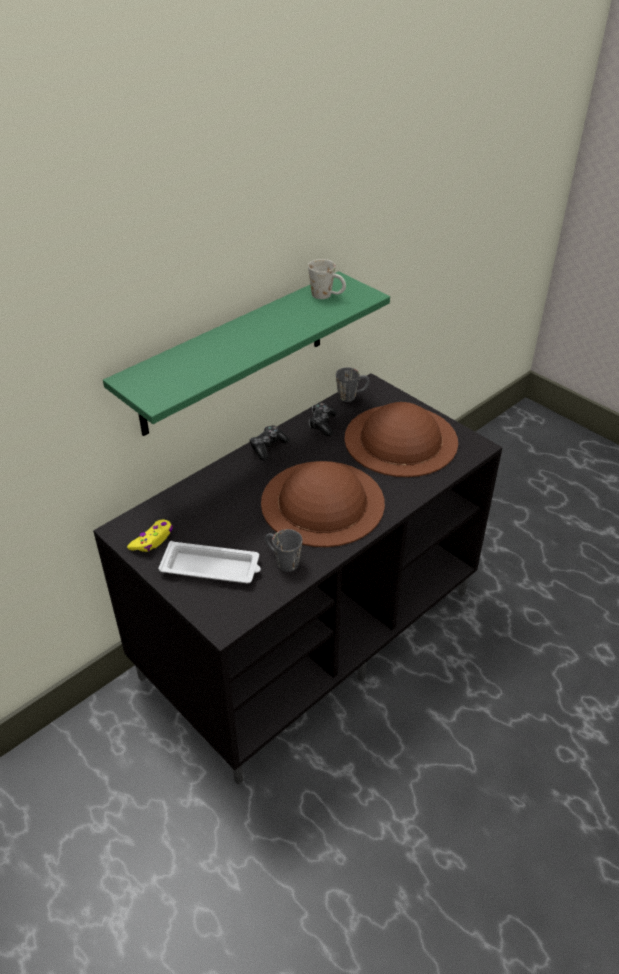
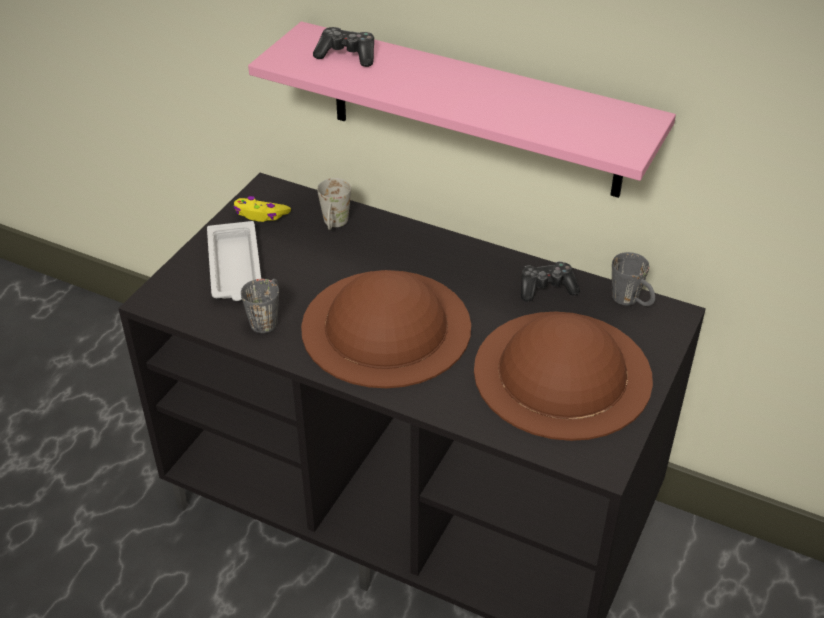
camera: 70 degrees right, 0 degrees up
(234, 354) = (474, 111): green shelf -> pink shelf
(268, 447) = (467, 253): game controller -> game controller (347, 55)
(327, 296) = (593, 118): white mug -> white mug (334, 225)

